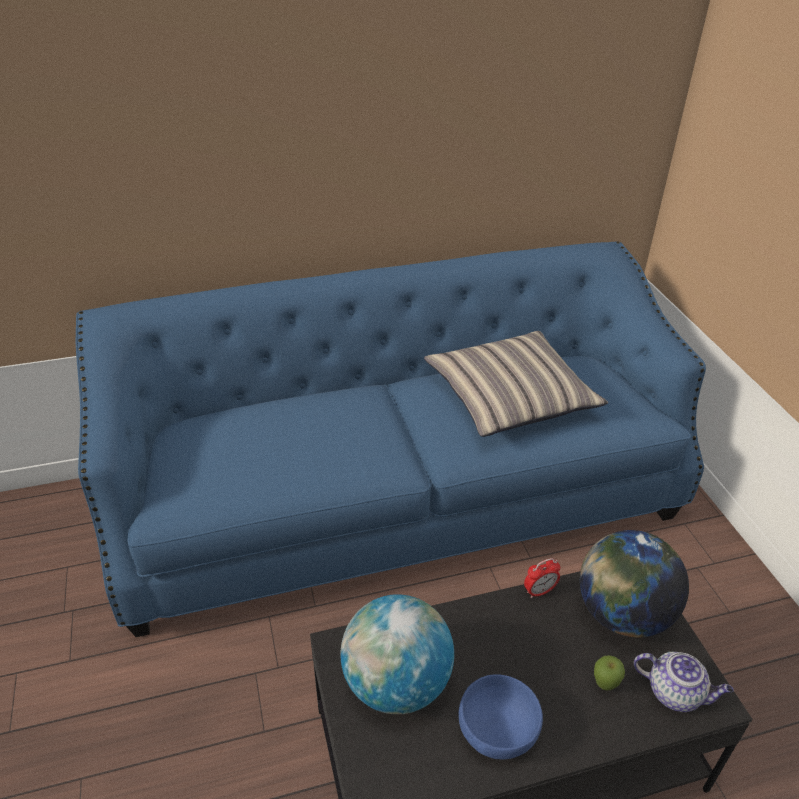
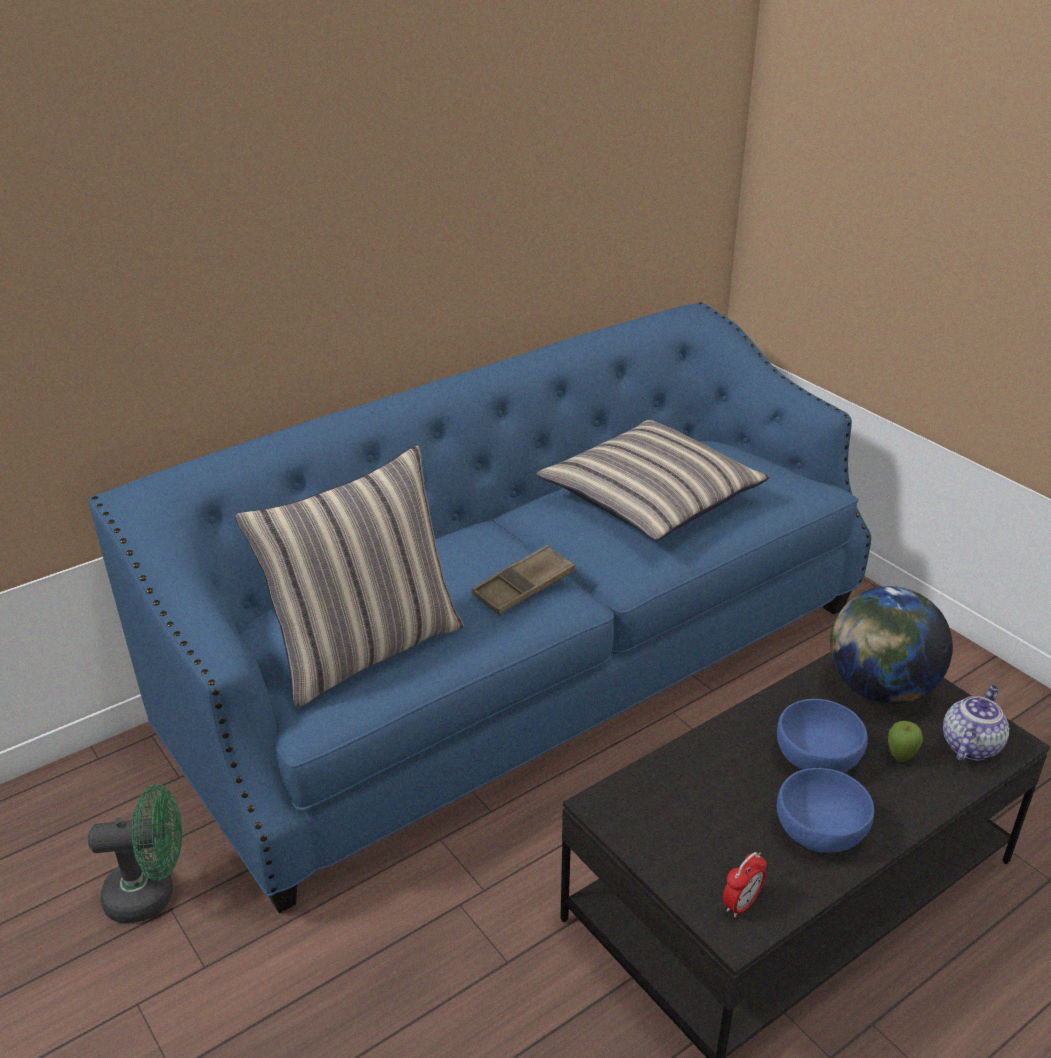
camera: 20 degrees left, 5 degrees down
(67, 595) = (151, 894): none -> green fan
(228, 467) = (365, 648): none -> pillow
(368, 447) = (524, 586): none -> brown tray
(396, 684) = (690, 820): globe -> none
(532, 659) = (816, 755): none -> blue bowl
(539, 591) = (785, 690): alarm clock -> alarm clock (741, 904)
(675, 693) = (970, 744): teapot -> teapot turned 60 degrees counterclockwise

